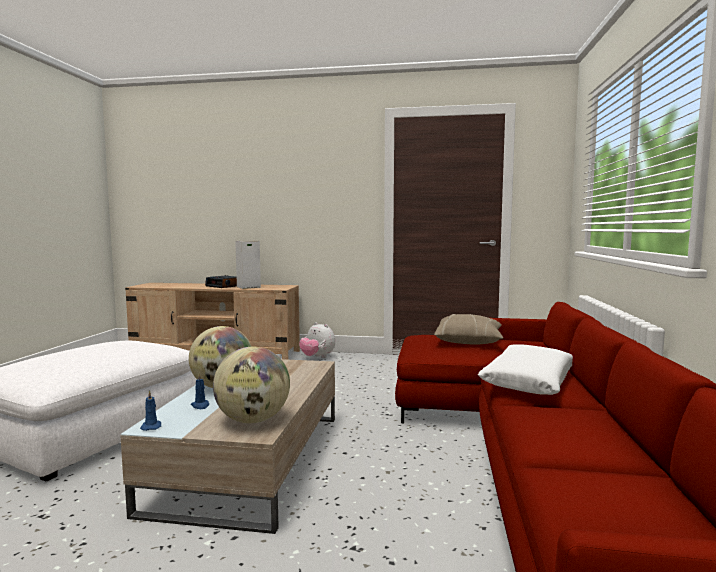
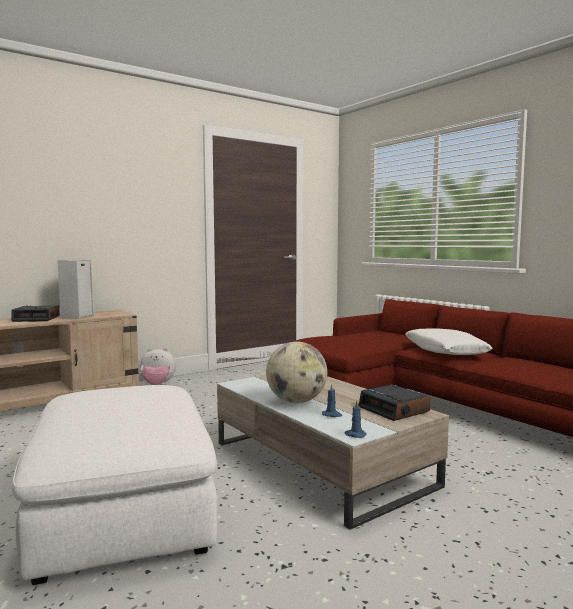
camera: 45 degrees left, 0 degrees up
(253, 420) = (394, 409): globe -> alarm clock
(469, 341) = (353, 336): beige pillow -> none

